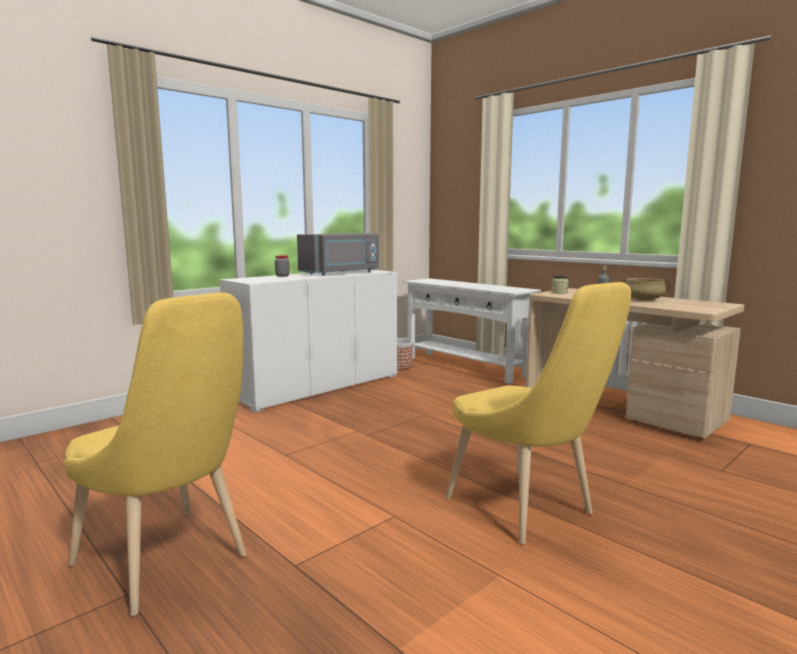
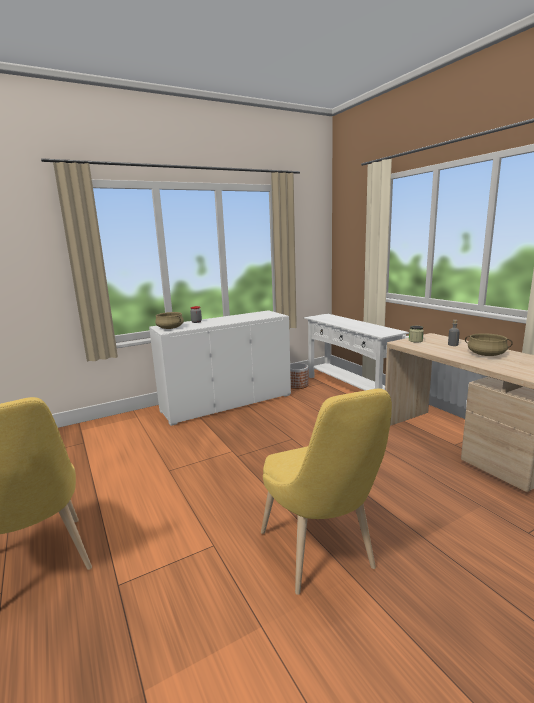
camera: 15 degrees right, 5 degrees up
(253, 280) = (170, 328): none -> beige cooking pot
(341, 273) = (244, 317): grey microwave -> none

